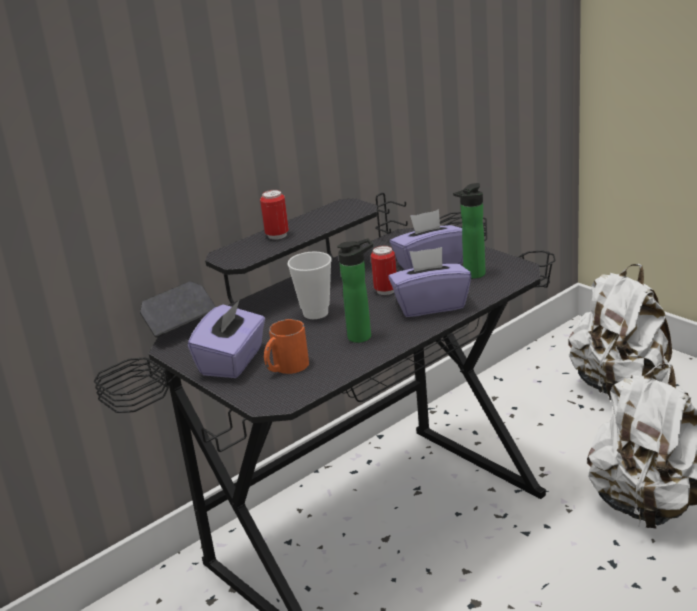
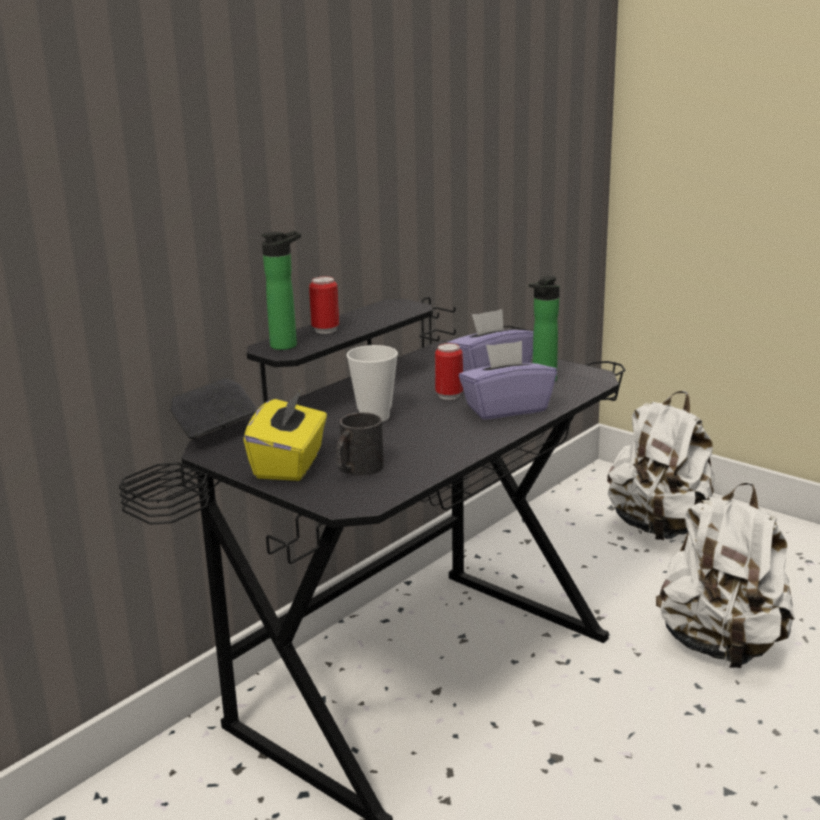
camera: 10 degrees left, 5 degrees down
(233, 361) = (290, 464): purple tissue box -> yellow tissue box
(286, 368) = (357, 470): orange mug -> black mug
(363, 336) = (439, 438): bottle -> bottle (287, 345)

